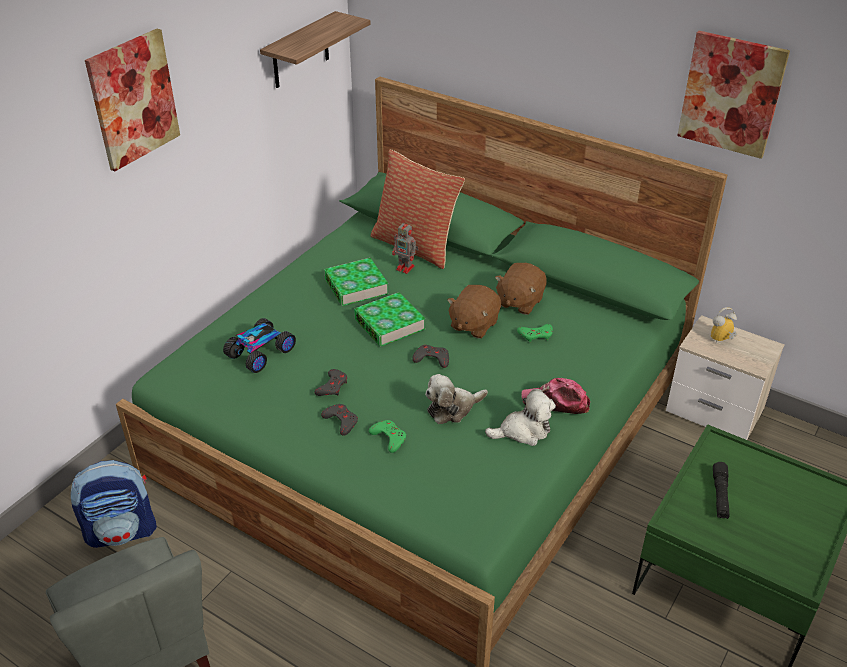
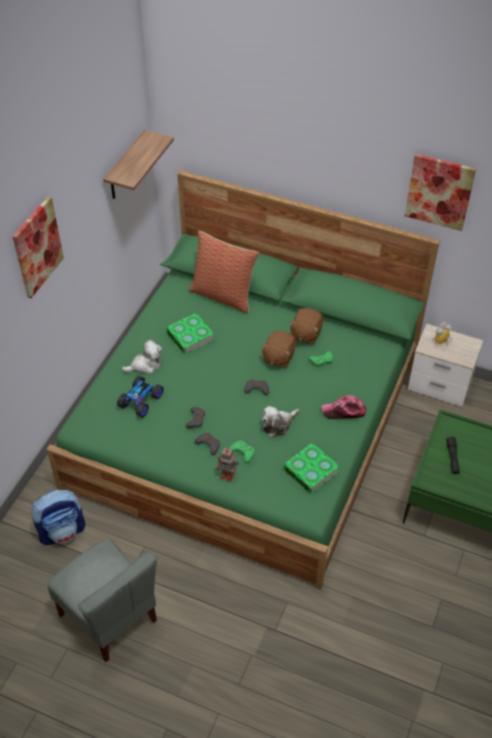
camera: 10 degrees left, 10 degrees up
(389, 324) = (221, 365): book -> book (311, 471)
(406, 268) = (221, 316): toy robot -> toy robot (228, 475)
(523, 431) = (327, 435): plush toy -> plush toy (145, 365)

